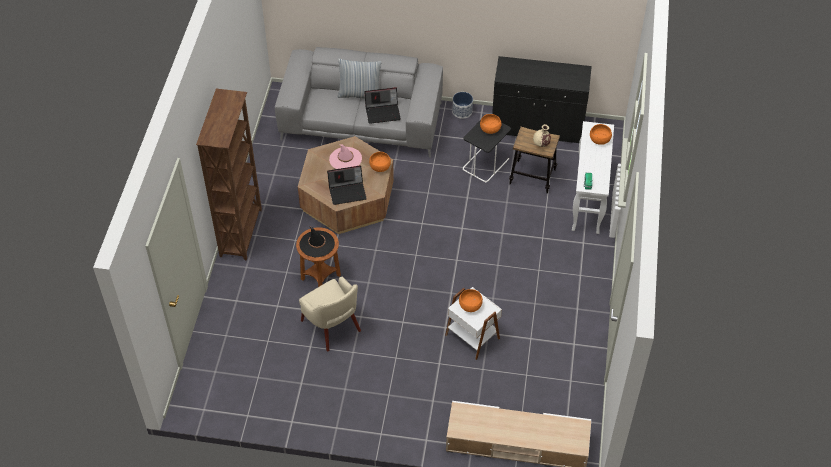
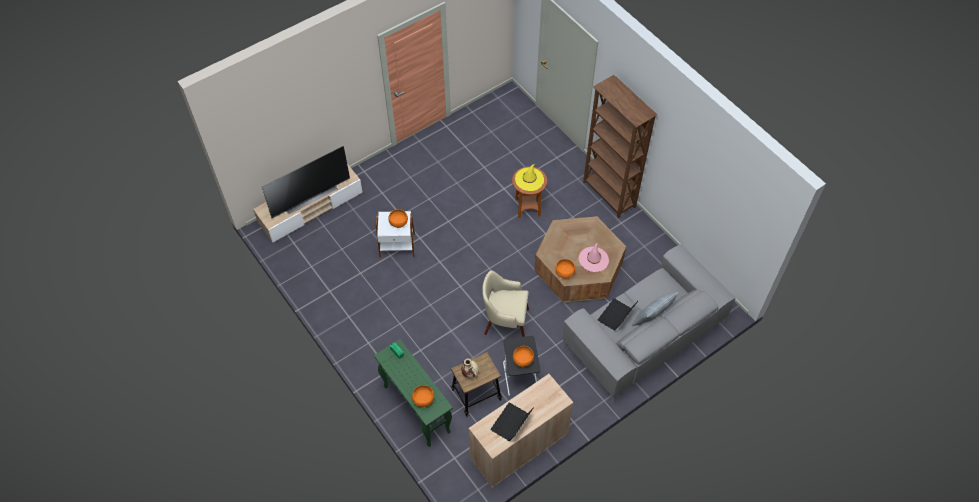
camera: 135 degrees right, 5 degrees up
(317, 244) = (529, 179): black hat -> yellow hat
(331, 326) = (486, 186): beige armchair -> beige armchair (505, 321)
(348, 192) = (562, 238): laptop -> laptop (511, 424)
(462, 111) = (588, 409): planter -> none
(519, 422) = (309, 196): none -> television
(537, 126) = (519, 446): black cabinet -> beige cabinet
(588, 201) = (416, 408): white console table -> green console table

